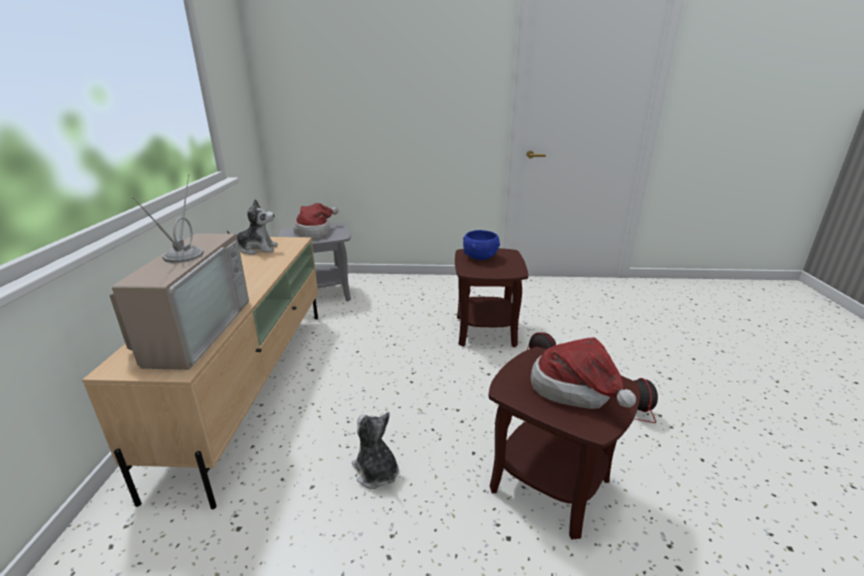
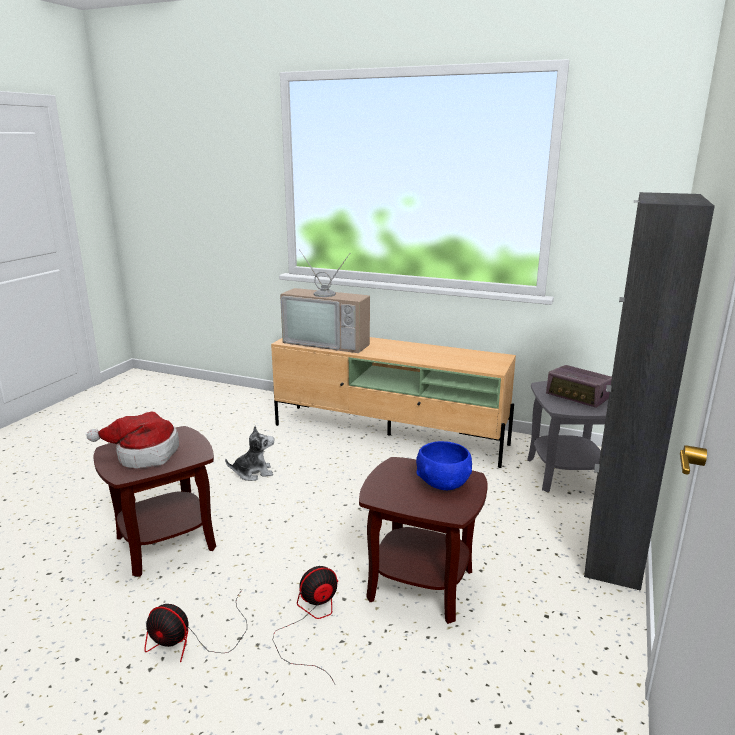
camera: 110 degrees right, 5 degrees down
(257, 249) = (474, 356): plush toy -> none
(315, 232) = (578, 397): hat -> radio
(407, 280) = (613, 549): none -> black cabinet

